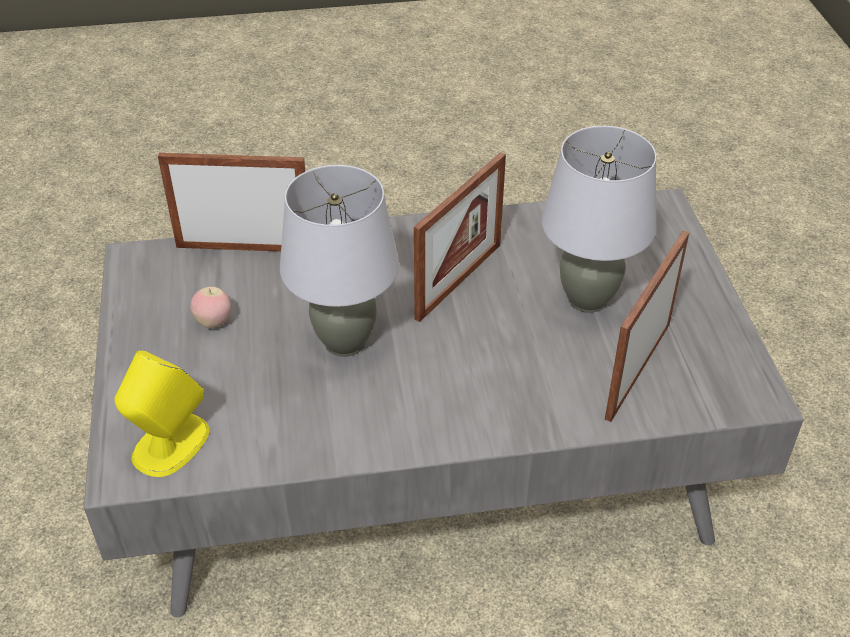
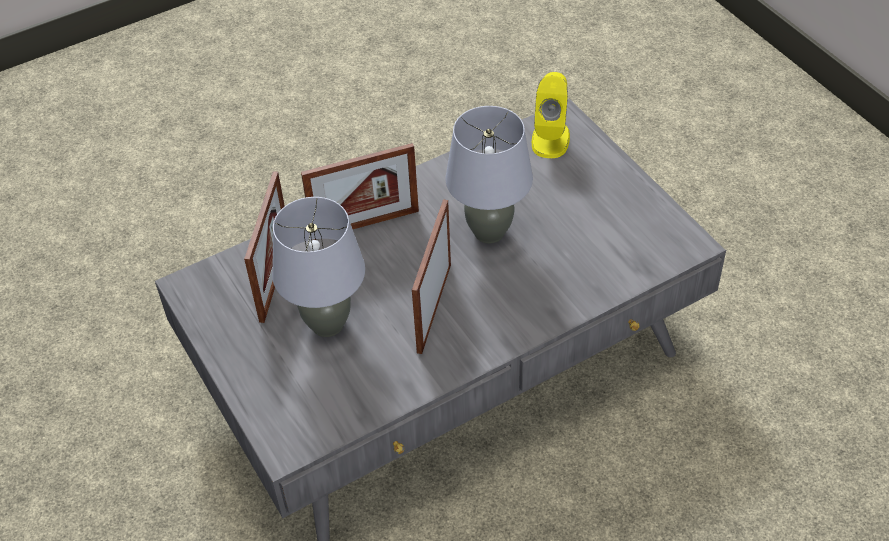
camera: 160 degrees right, 5 degrees up
(214, 322) = (589, 216): apple -> none
(244, 248) = (618, 281): picture frame -> picture frame (365, 224)

